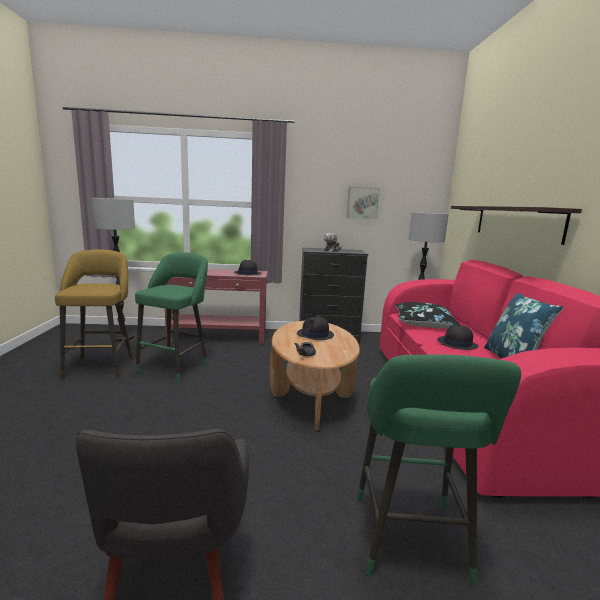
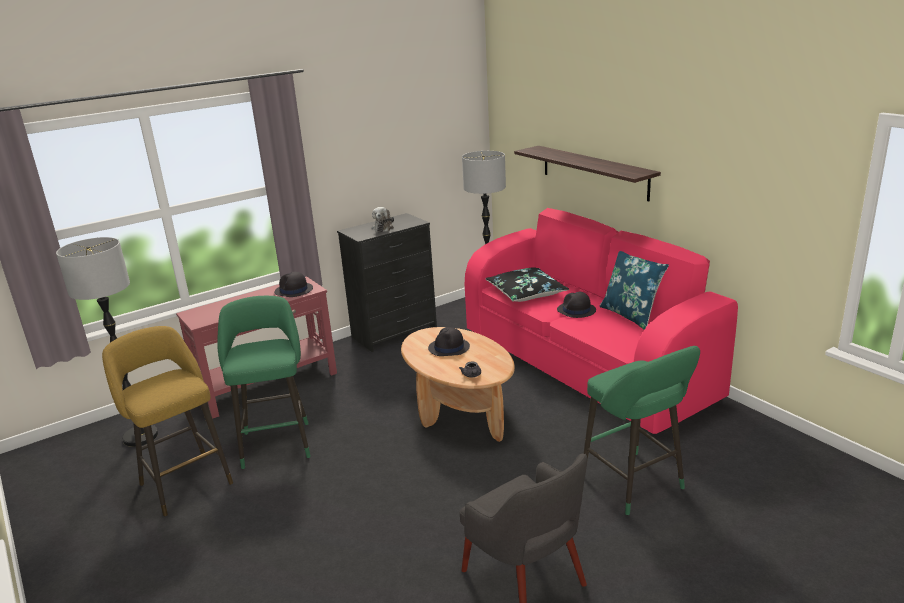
camera: 30 degrees left, 10 degrees up
(362, 203) = (397, 154): picture -> none

